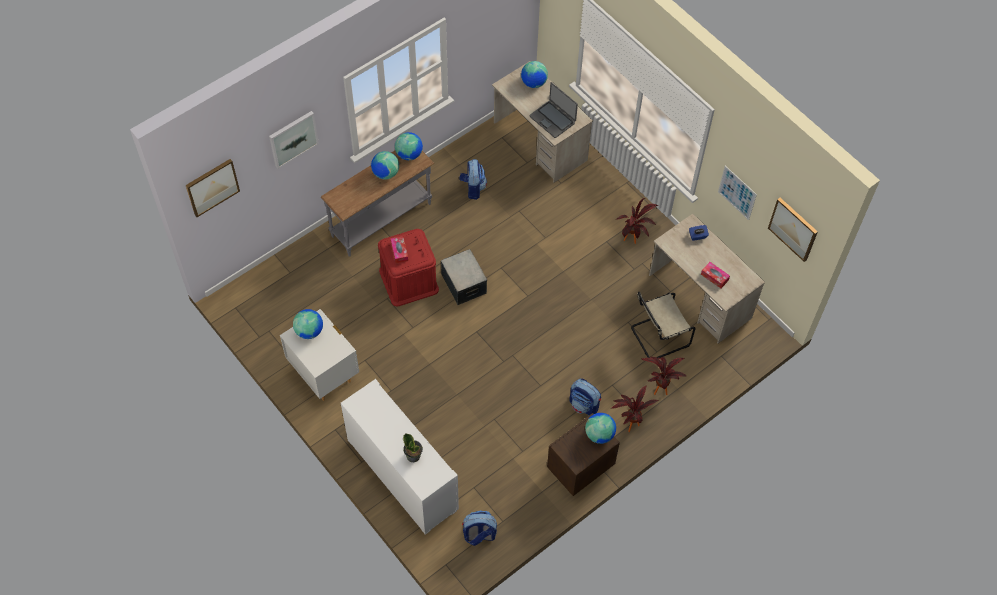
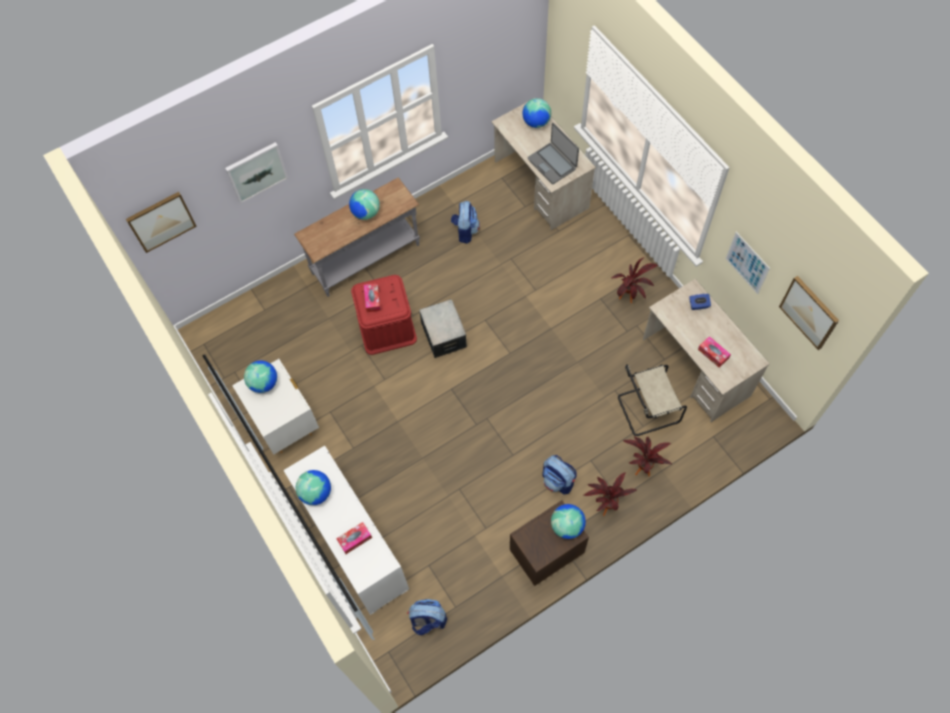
camera: 10 degrees right, 5 degrees up
(409, 154) = (393, 193): globe -> globe (316, 492)
(413, 456) = (355, 539): potted plant -> tissue box

